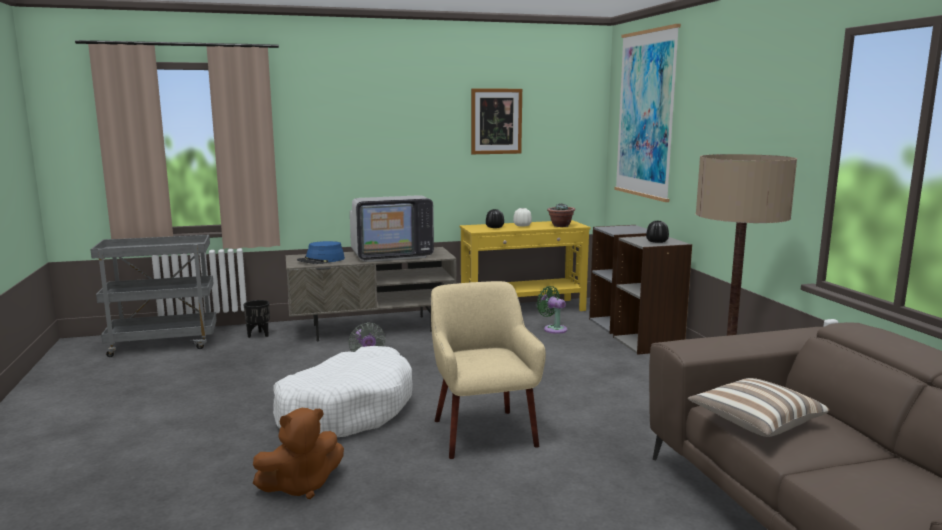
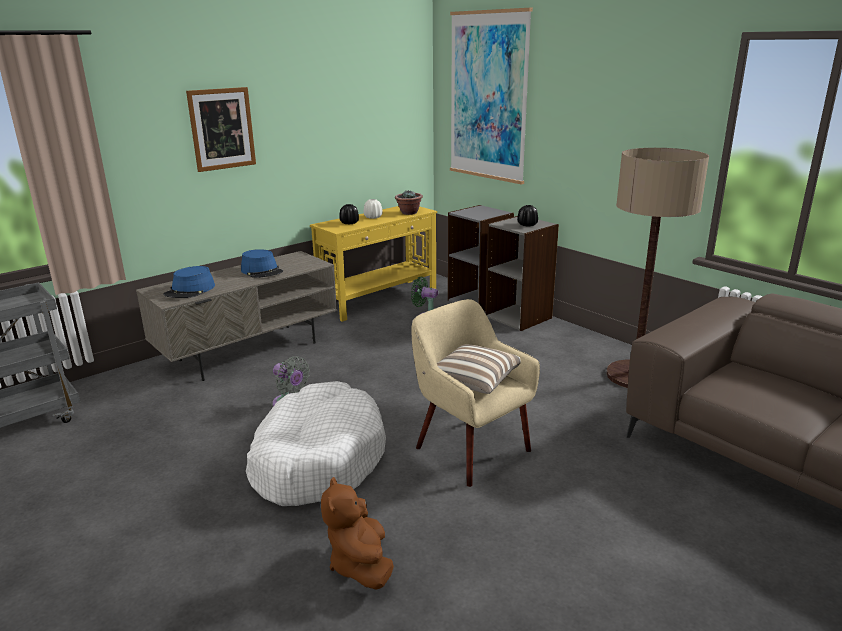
camera: 25 degrees left, 10 degrees up
(259, 335) = (124, 387): black planter -> none
(301, 486) = (360, 564): brown plush toy -> brown plush toy turned 135 degrees clockwise
(391, 255) = (262, 271): television -> blue hat
(496, 121) = (335, 109): picture -> picture (222, 129)
(754, 423) = (749, 399): pillow -> pillow (473, 380)

